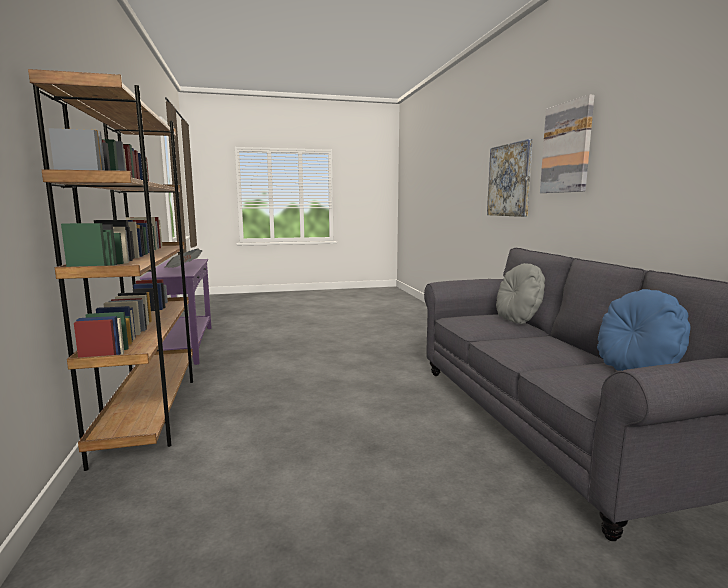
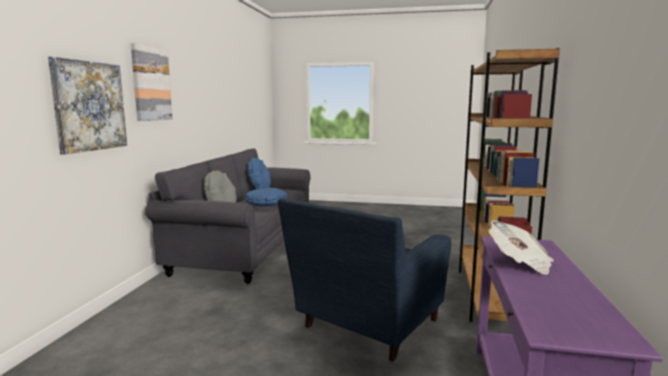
camera: 155 degrees left, 0 degrees up
(285, 364) = (368, 326): none -> blue armchair
(527, 349) = (265, 203): none -> blue pillow

